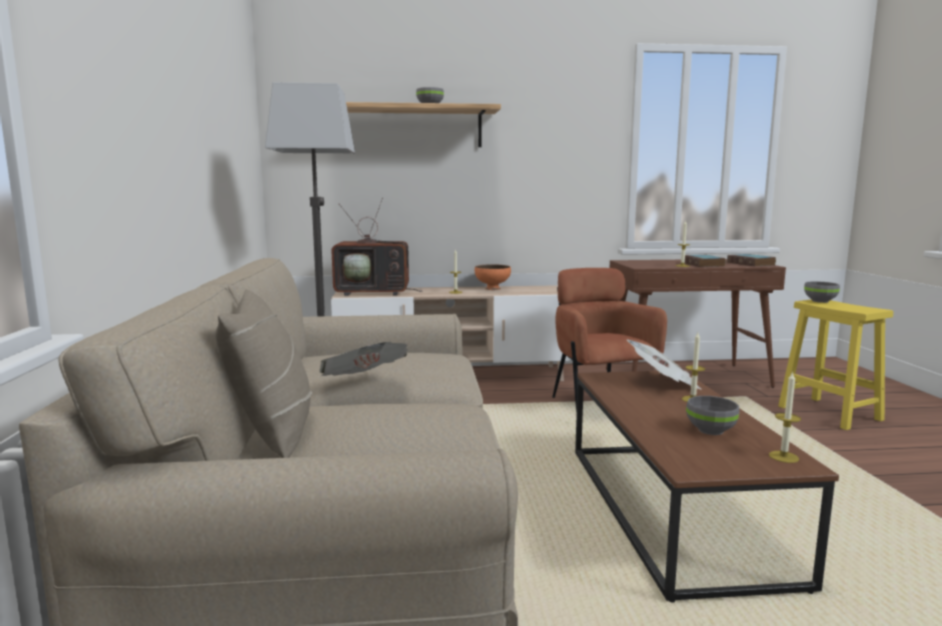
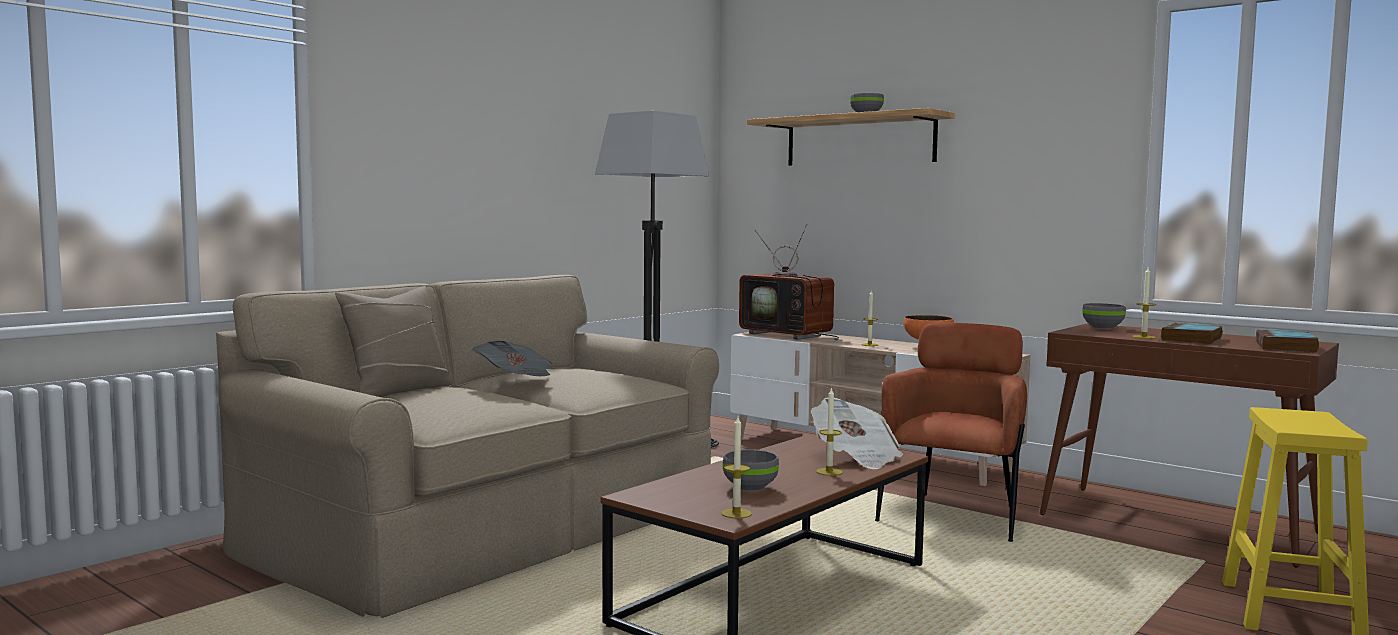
camera: 45 degrees right, 5 degrees down
(819, 301) = (1296, 412): grey bowl -> grey bowl (1102, 328)

